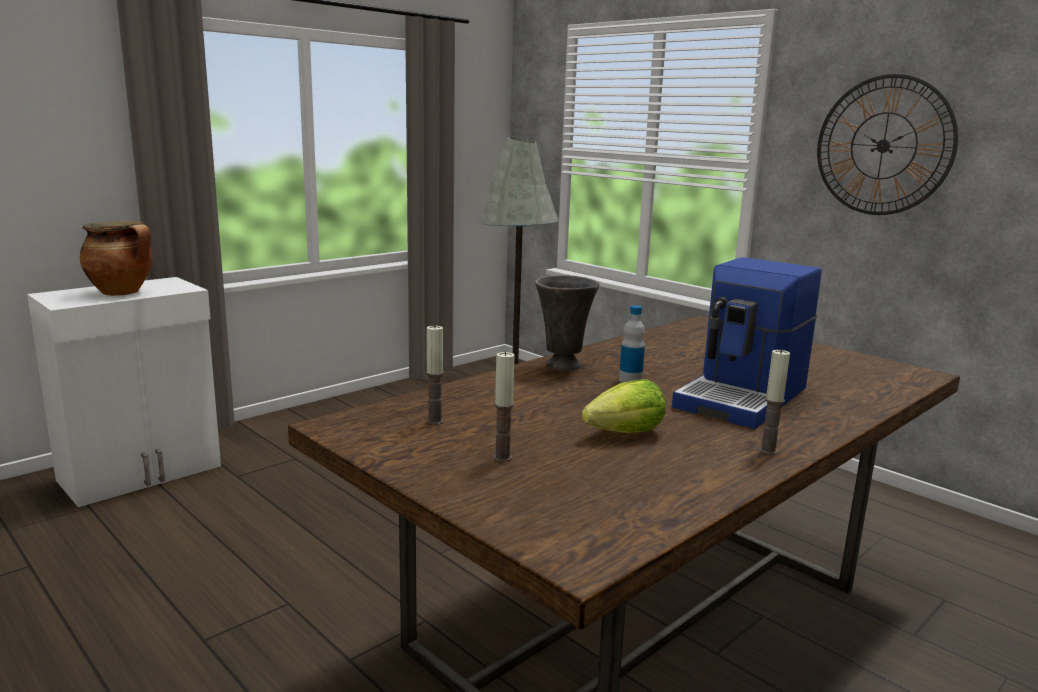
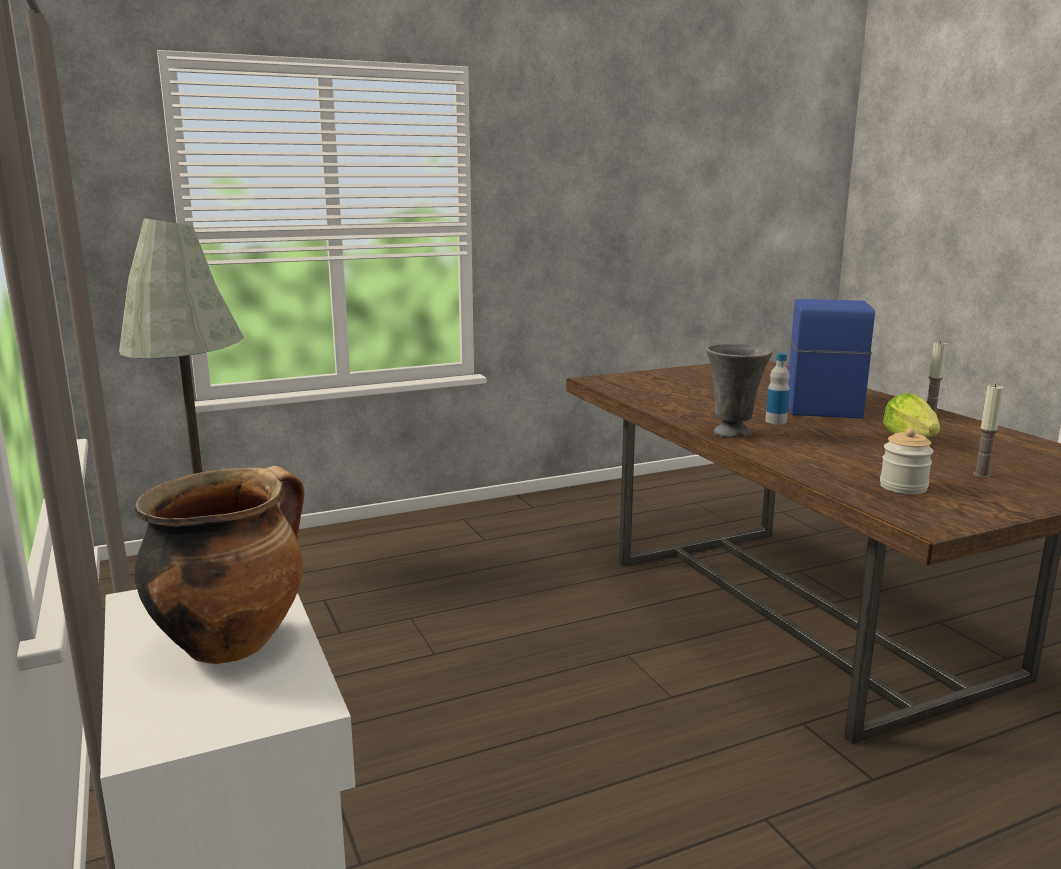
camera: 70 degrees left, 0 degrees up
(435, 421) = (903, 487): candle -> jar
(744, 398) = (818, 402): coffee machine -> coffee machine turned 135 degrees counterclockwise
(883, 146) = (580, 199): wall clock -> none

